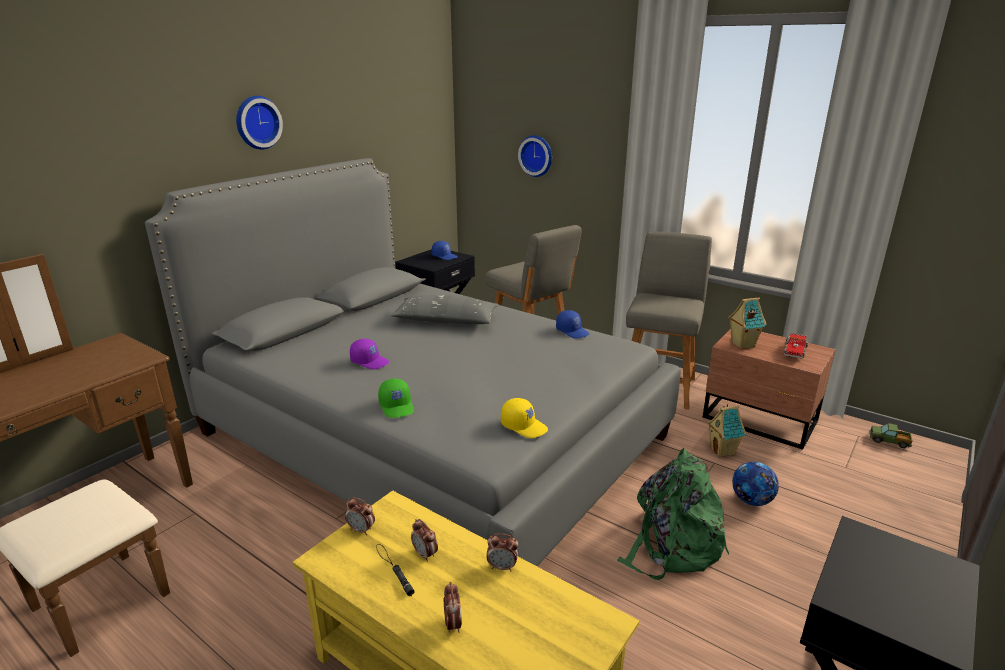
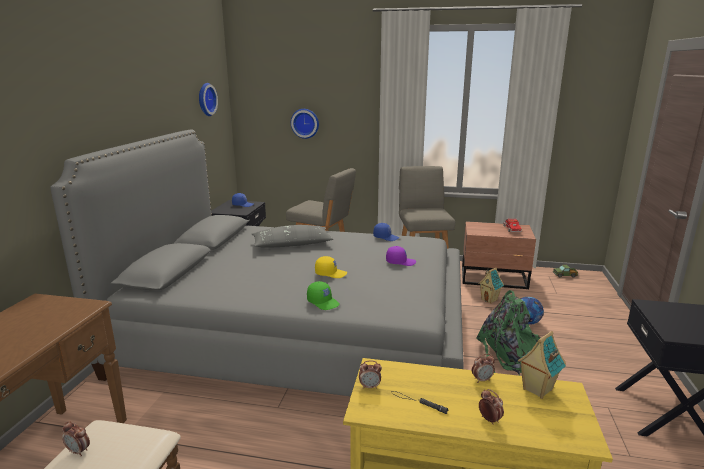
camera: 25 degrees left, 5 degrees down
(257, 122) = (117, 99): wall clock -> wall clock (205, 99)
(370, 361) = (268, 279): purple cap -> purple cap (400, 262)
(425, 554) = (428, 388): alarm clock -> alarm clock (79, 451)
(524, 426) = (422, 295): yellow cap -> yellow cap (330, 273)
(742, 344) = (481, 230): toy house -> toy house (536, 389)

